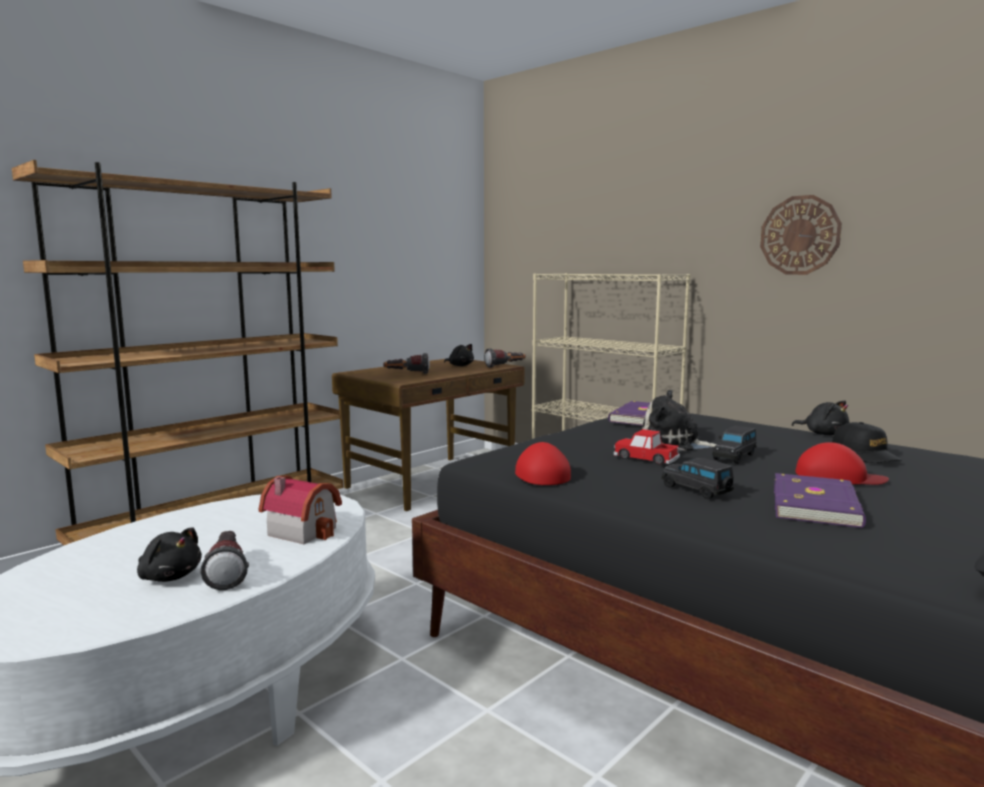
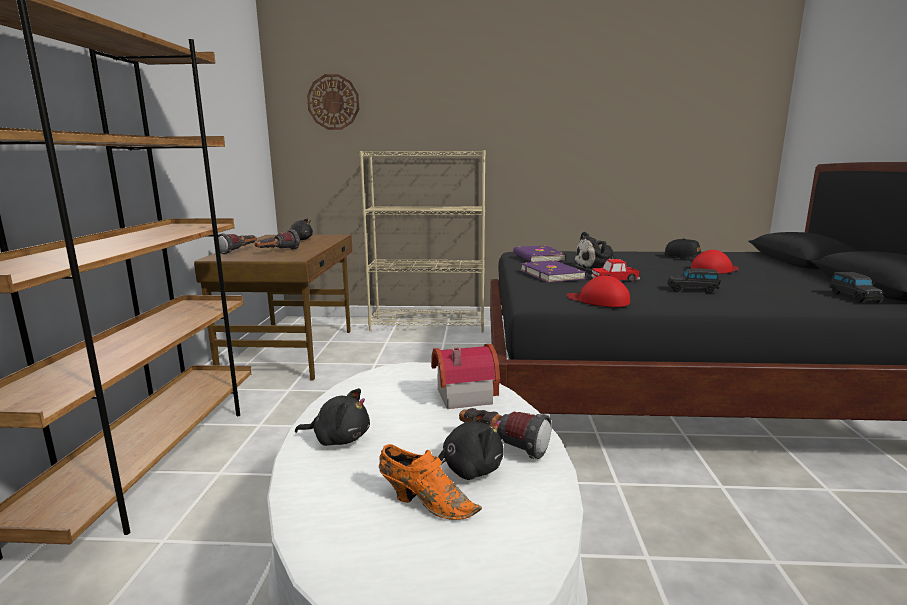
camera: 40 degrees left, 5 degrees up
(104, 582) = (425, 502): none -> orange shoe
(505, 366) = (340, 236): flashlight -> flashlight (239, 251)
(734, 456) = (648, 269): black toy car -> black toy car (853, 297)
(800, 235) = (563, 122): wall clock -> wall clock (333, 102)
(817, 505) = (750, 285): purple book -> purple book (552, 274)
(823, 434) = (637, 251): black plush toy -> black plush toy (339, 439)

